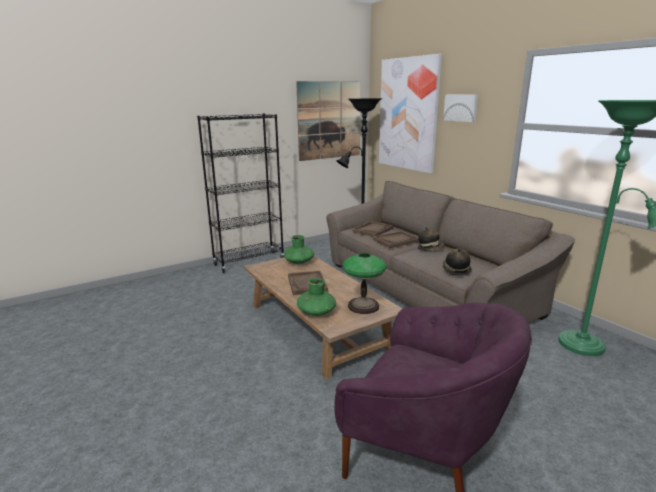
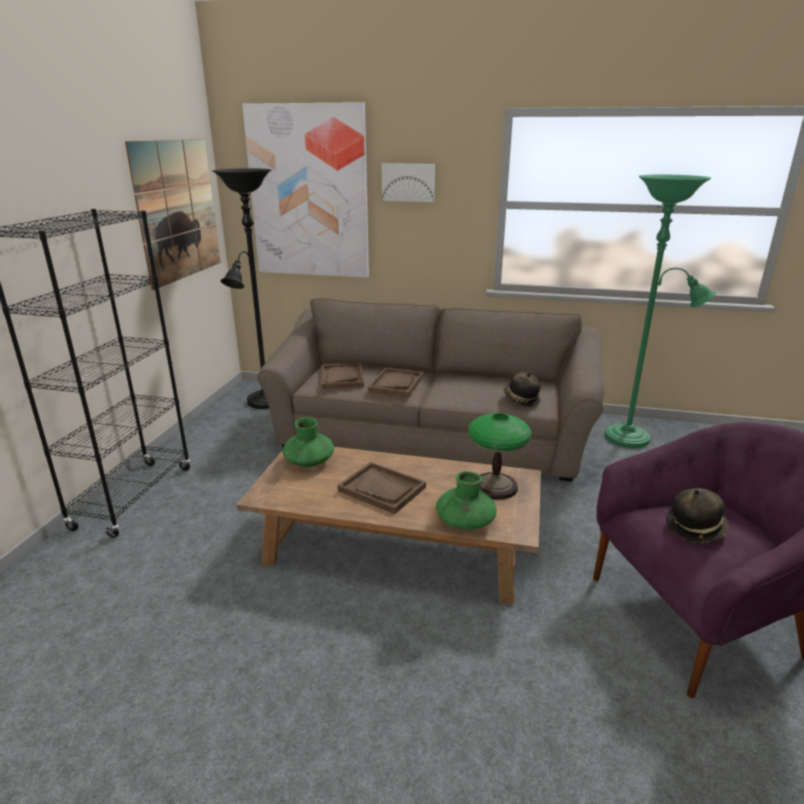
camera: 45 degrees left, 5 degrees up
(430, 249) = (450, 382): hat -> hat (695, 528)

